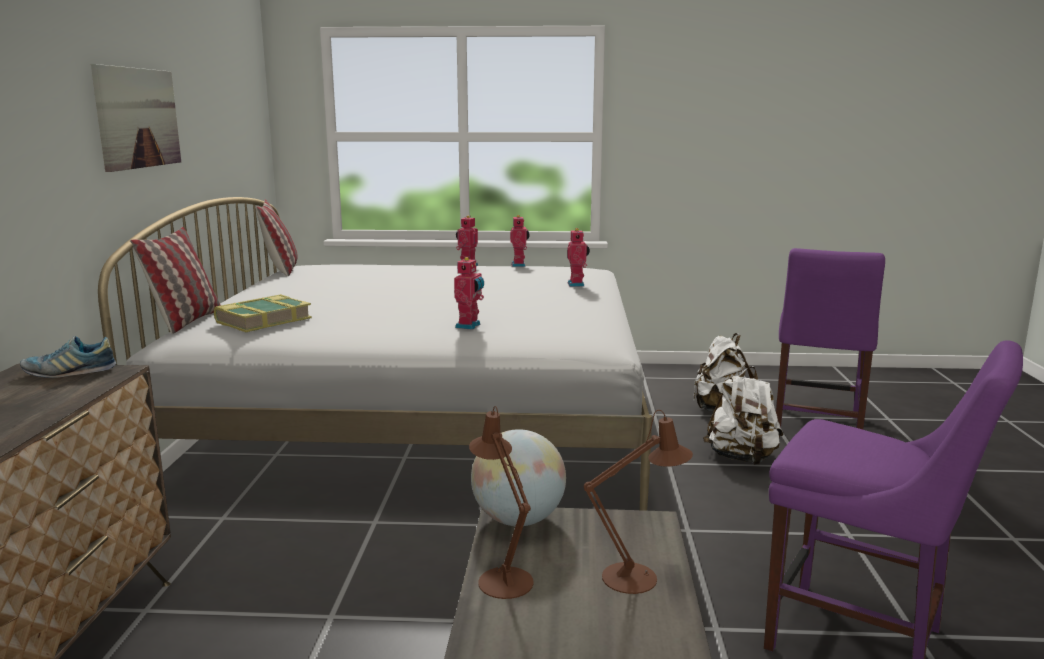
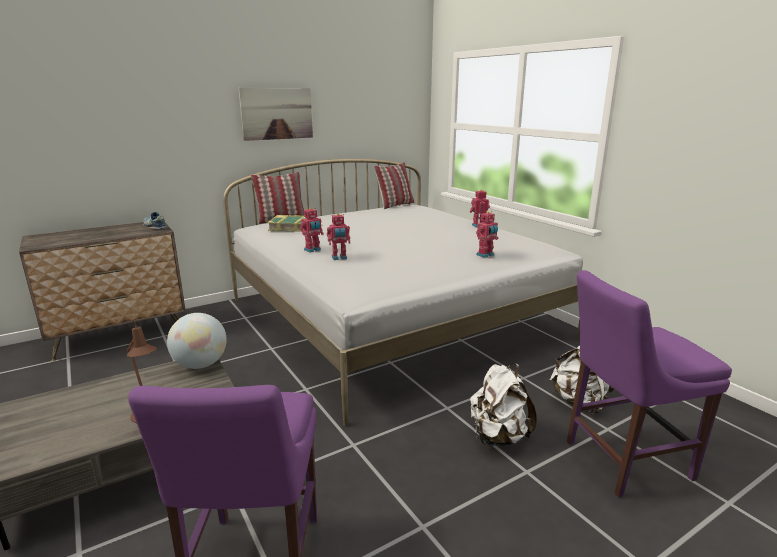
camera: 55 degrees right, 5 degrees up
(502, 578) = (134, 379): brown table lamp -> none
(519, 265) = (509, 233): toy robot -> toy robot (313, 250)

